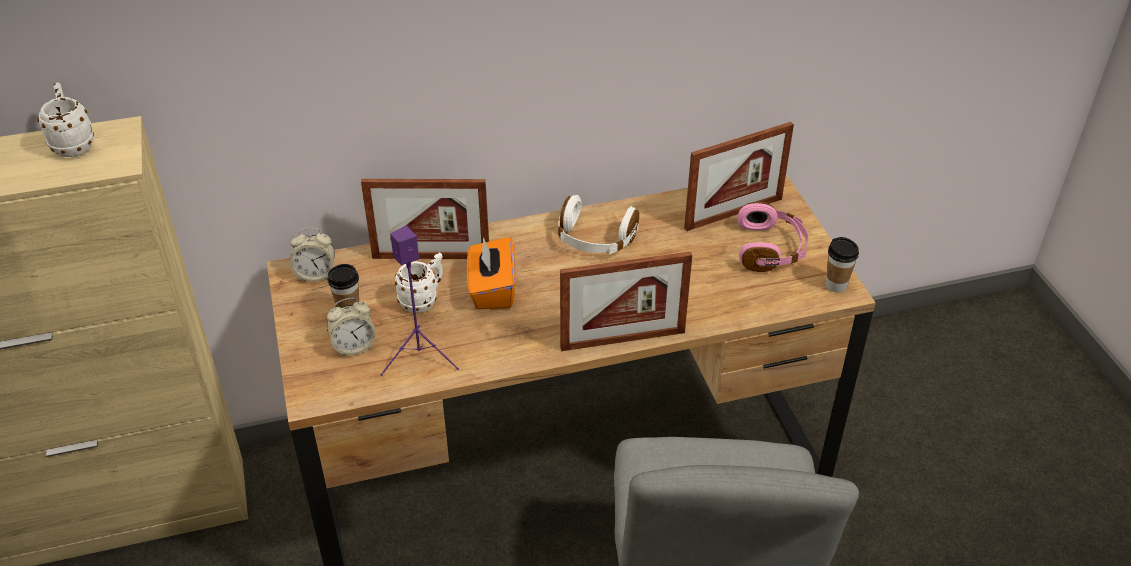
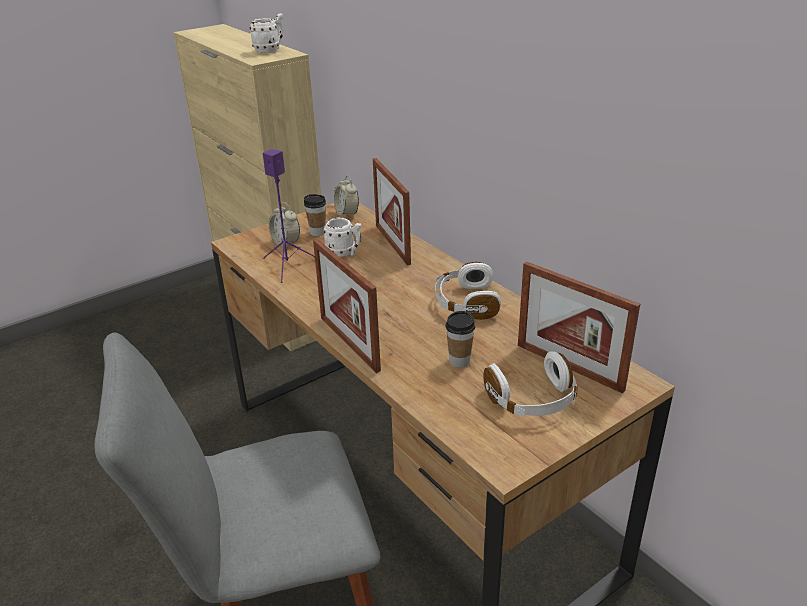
camera: 70 degrees right, 10 degrees down
(492, 290) = (372, 275): orange tissue box -> none
(770, 249) = (533, 401): pink headphones -> white headphones
(836, 285) = (509, 457): cup -> cup (459, 361)

